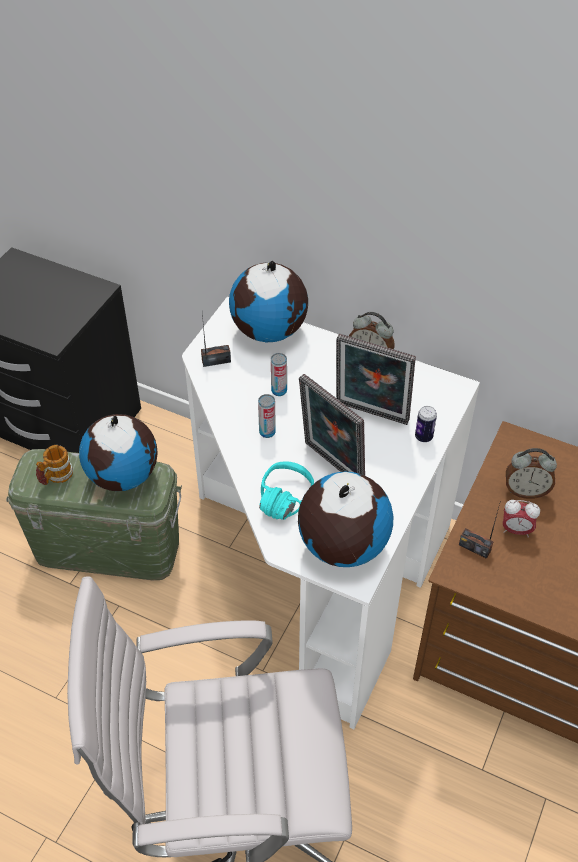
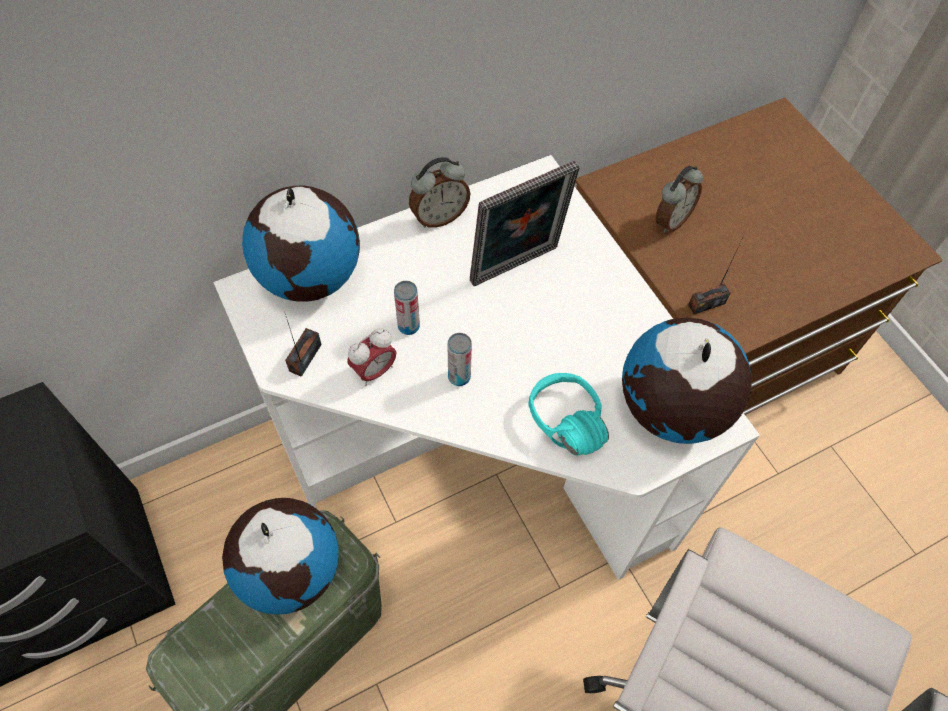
camera: 55 degrees left, 10 degrees up
(55, 477) = (222, 652): mug -> none
(331, 466) = (556, 349): picture frame -> none
(423, 437) = (583, 245): can -> none
(516, 530) = (709, 259): alarm clock -> alarm clock (374, 371)

